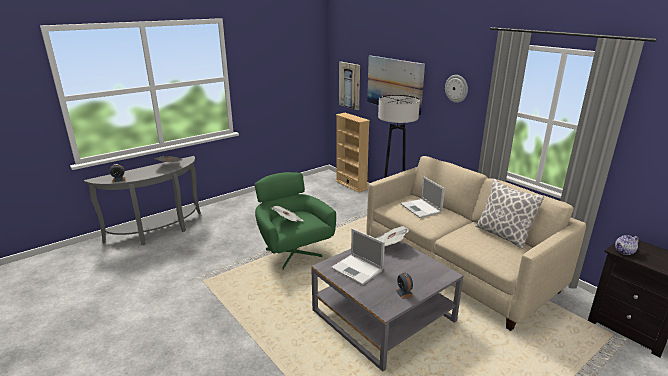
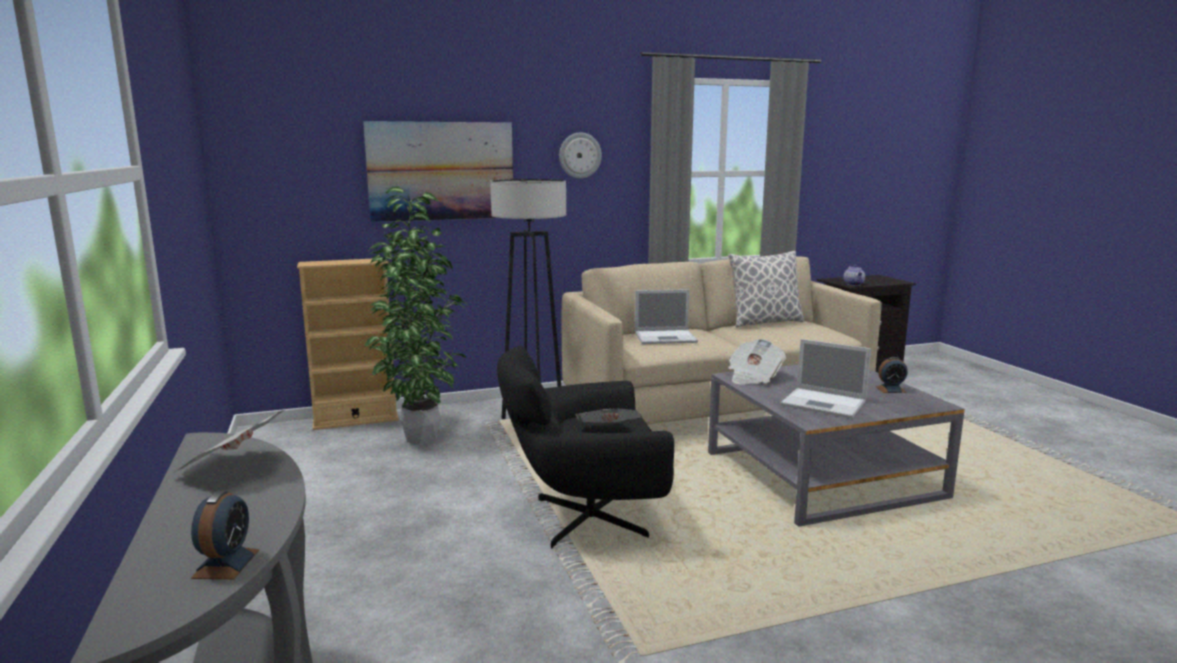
camera: 70 degrees left, 10 degrees down
(292, 252) = (585, 519): green armchair -> black armchair
(344, 201) = (421, 437): none -> potted plant
(350, 85) = (299, 197): picture -> none
(358, 269) = (825, 403): laptop -> laptop turned 60 degrees clockwise

